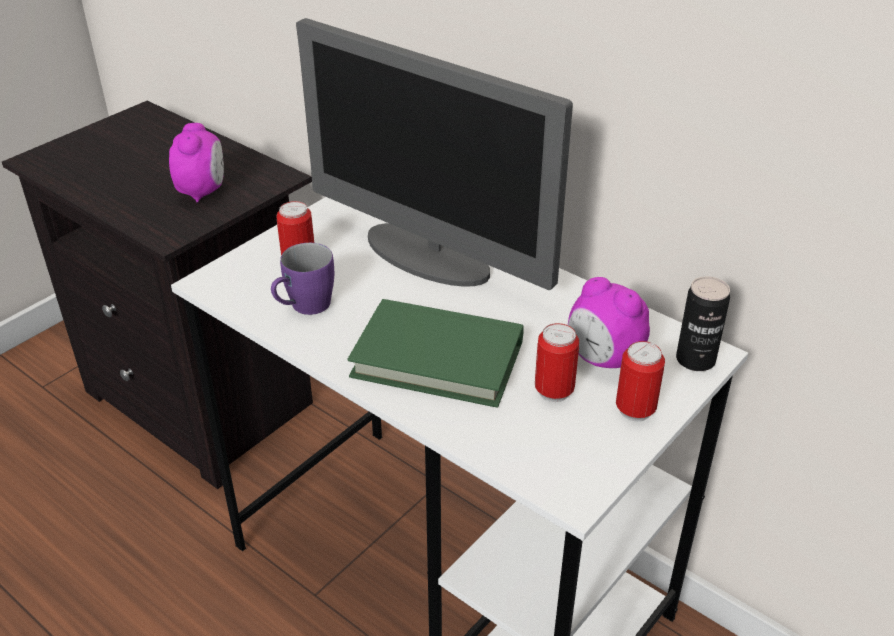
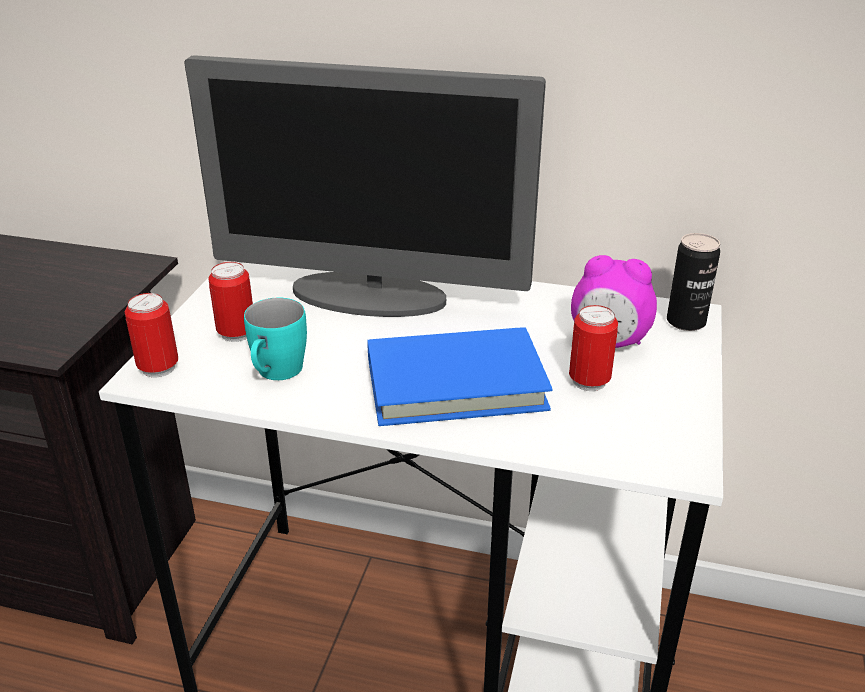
camera: 25 degrees left, 5 degrees down
(203, 191) = (60, 296): alarm clock -> none
(304, 308) = (276, 374): purple mug -> turquoise mug
(438, 358) = (455, 383): green book -> blue book
(635, 410) = (673, 376): can -> can (158, 368)

